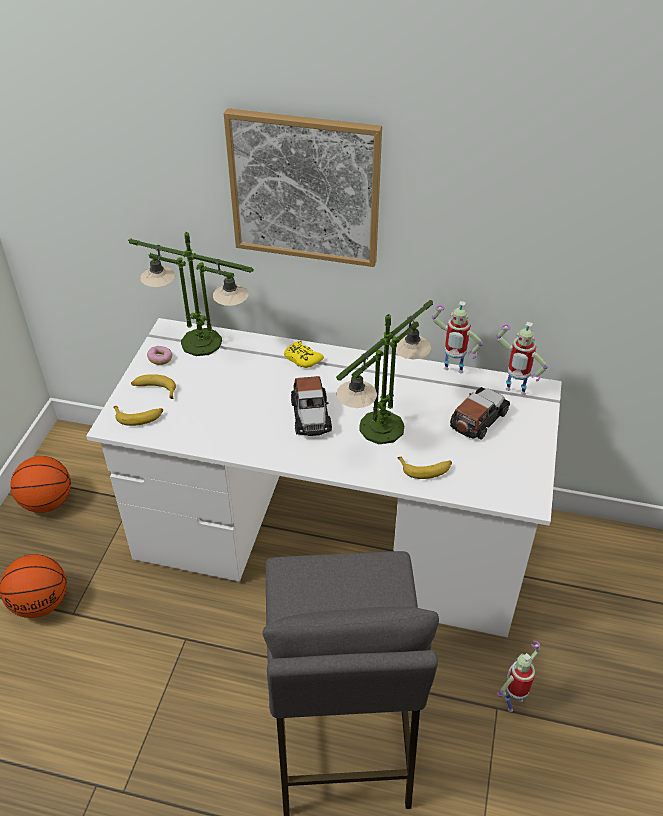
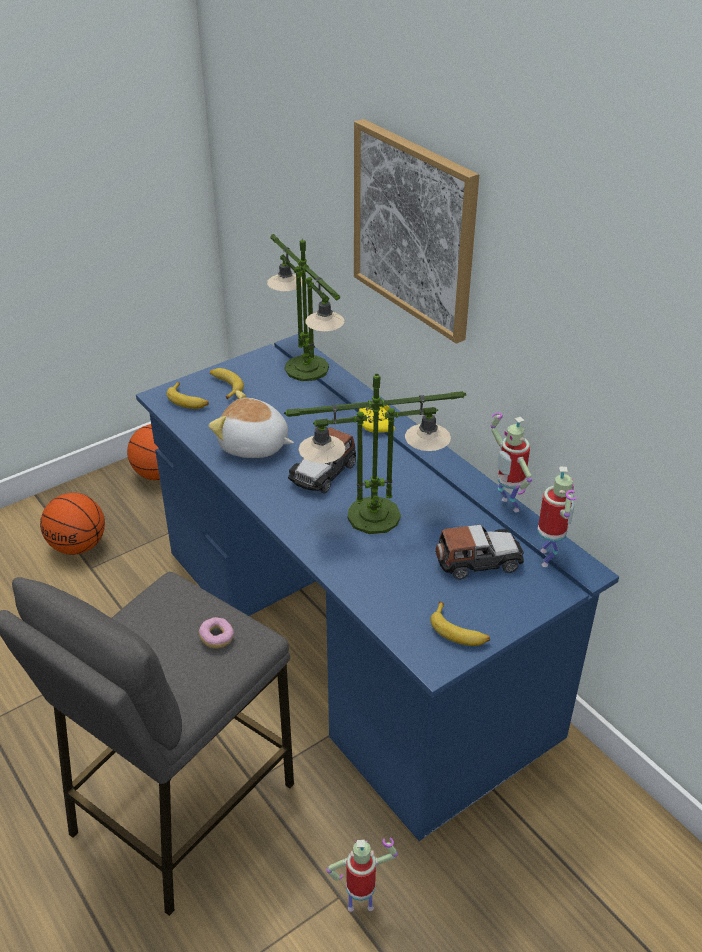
camera: 40 degrees right, 5 degrees down
(160, 359) = (258, 366): donut -> donut (217, 638)
(236, 425) = (253, 446): none -> plush toy
(331, 536) = (352, 639): white desk -> blue desk
(425, 469) = (369, 573): banana -> banana (459, 631)
(514, 393) = (548, 558): toy robot -> toy robot turned 150 degrees counterclockwise

